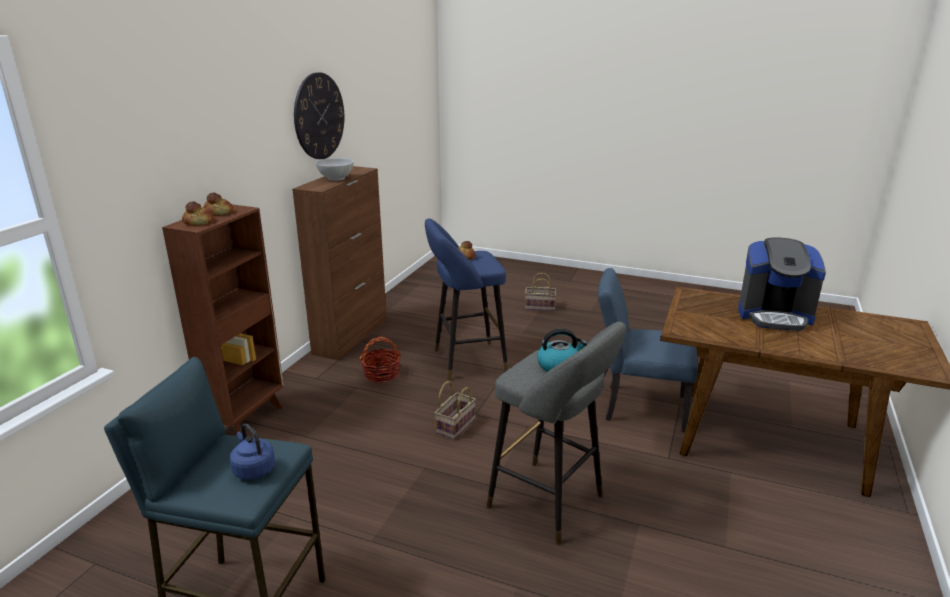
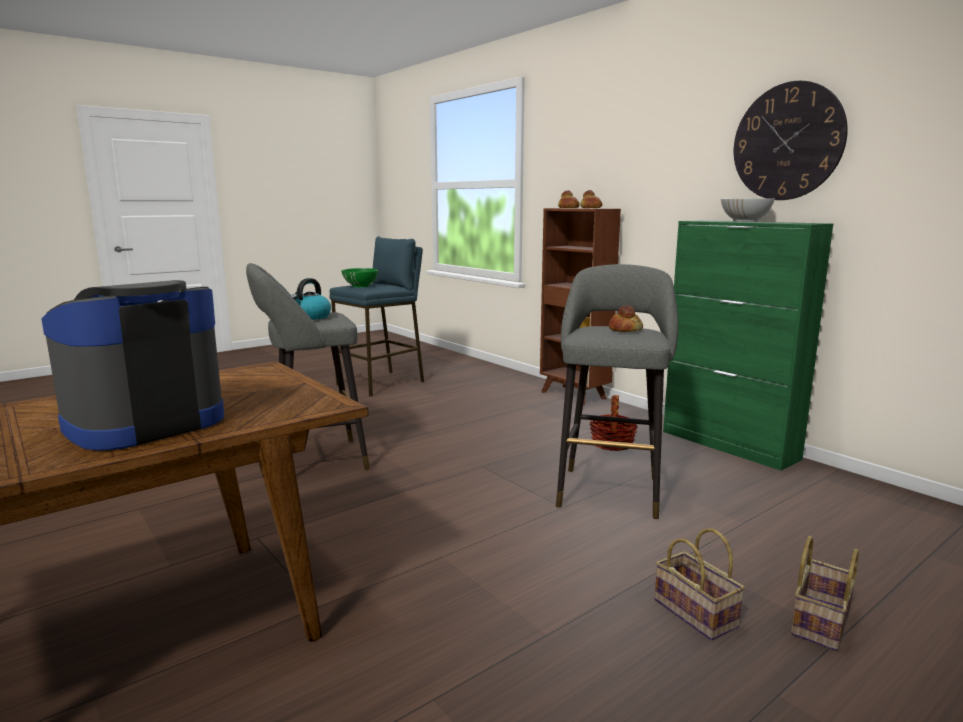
camera: 120 degrees right, 10 degrees down
(253, 469) = (360, 286): blue kettle -> green bowl
(351, 335) = (729, 445): brown cabinet -> green cabinet
(455, 425) = (474, 454): basket -> basket (697, 614)
(465, 361) = (609, 489): blue stool -> grey stool
(637, 406) = (364, 566): blue chair -> none

